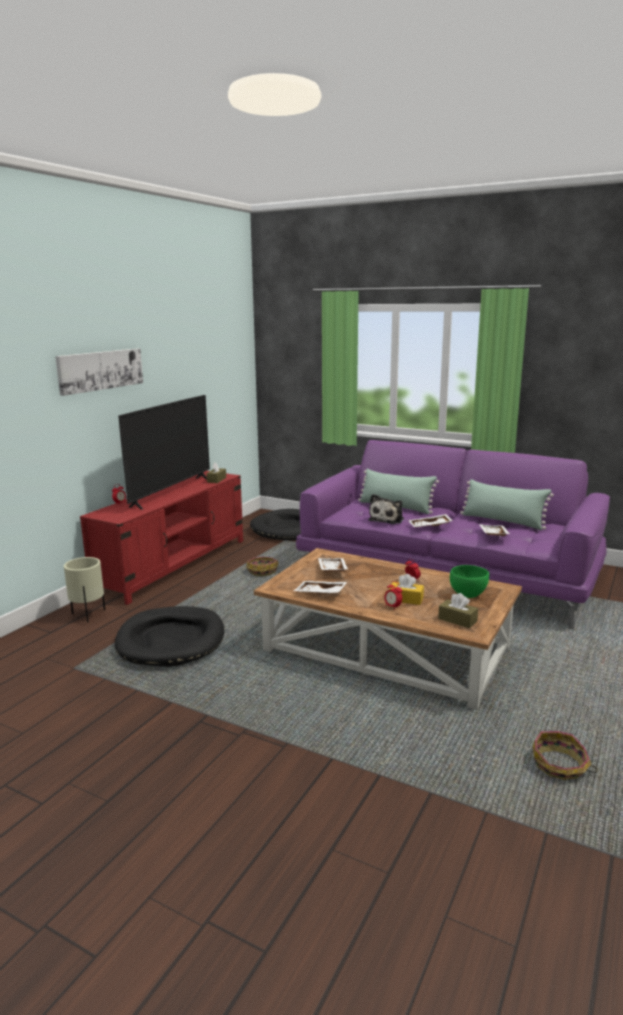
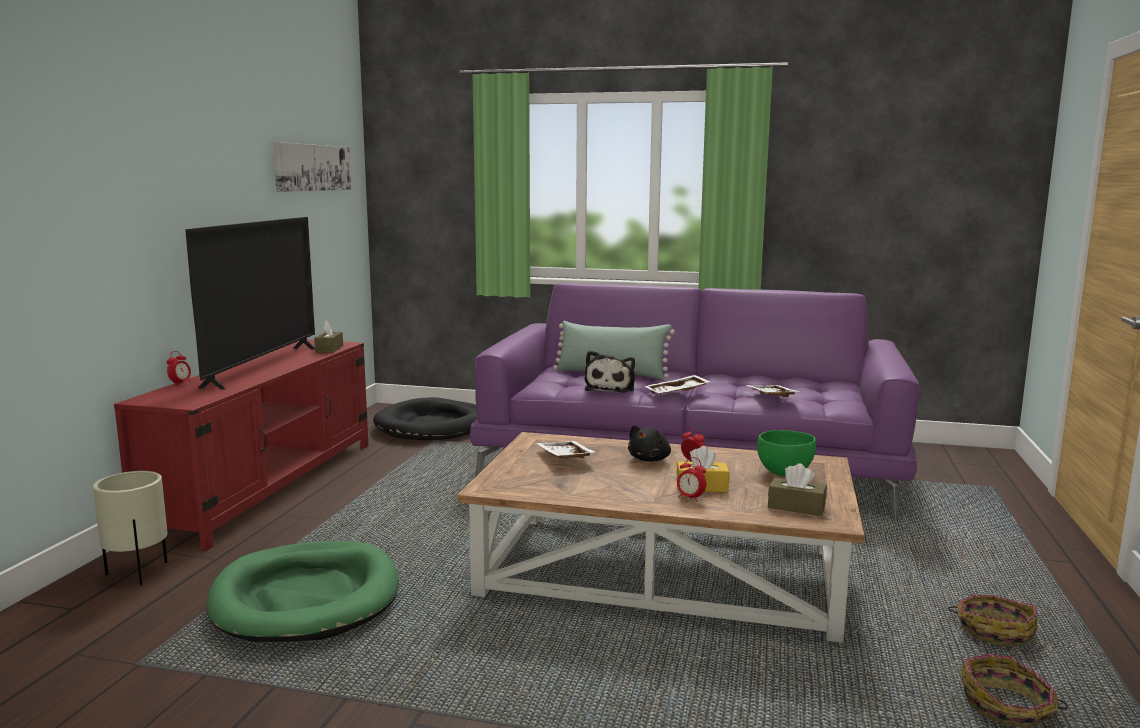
camera: 15 degrees left, 5 degrees down
(100, 370) = (147, 159): picture -> picture (312, 167)
(171, 640) = (306, 598): black dog bed -> green dog bed
(262, 571) = (417, 483): basket -> basket (994, 631)
(320, 593) = (567, 490): white tray -> none
(385, 576) = (650, 459): none -> black plush toy
(503, 521) = (769, 381): green pillow -> none

